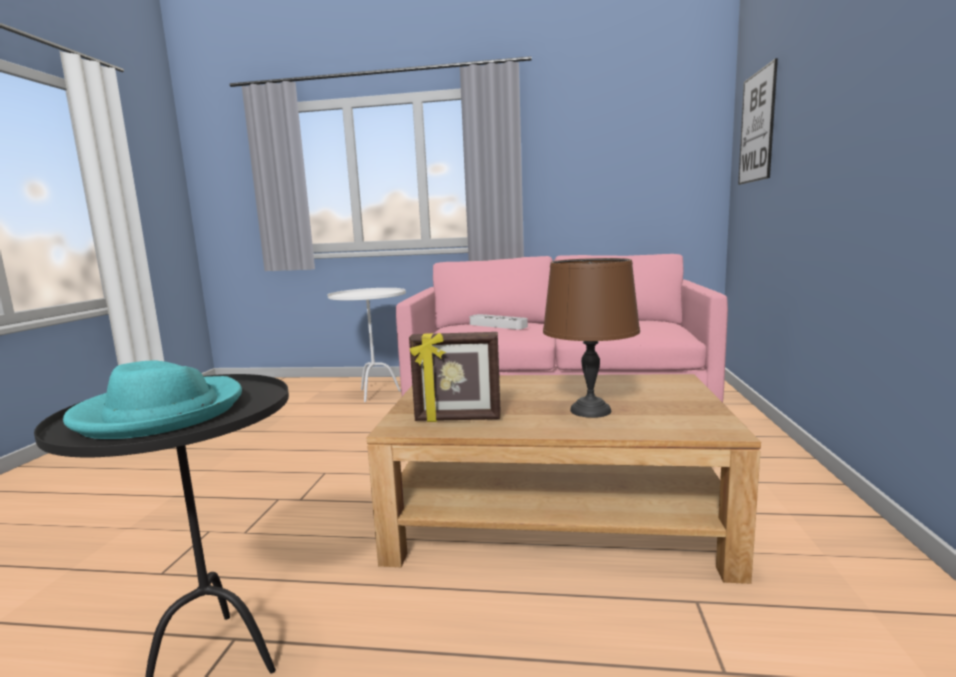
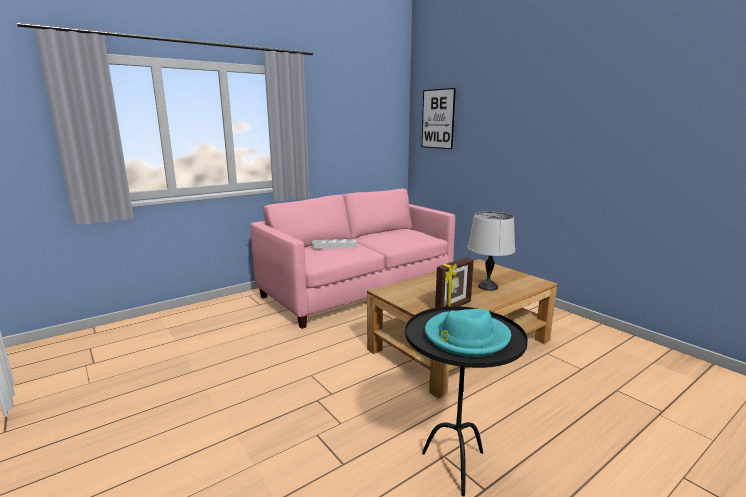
camera: 45 degrees left, 5 degrees up
(375, 394) = (224, 316): white side table -> none
(589, 410) = (487, 287): brown table lamp -> grey table lamp

